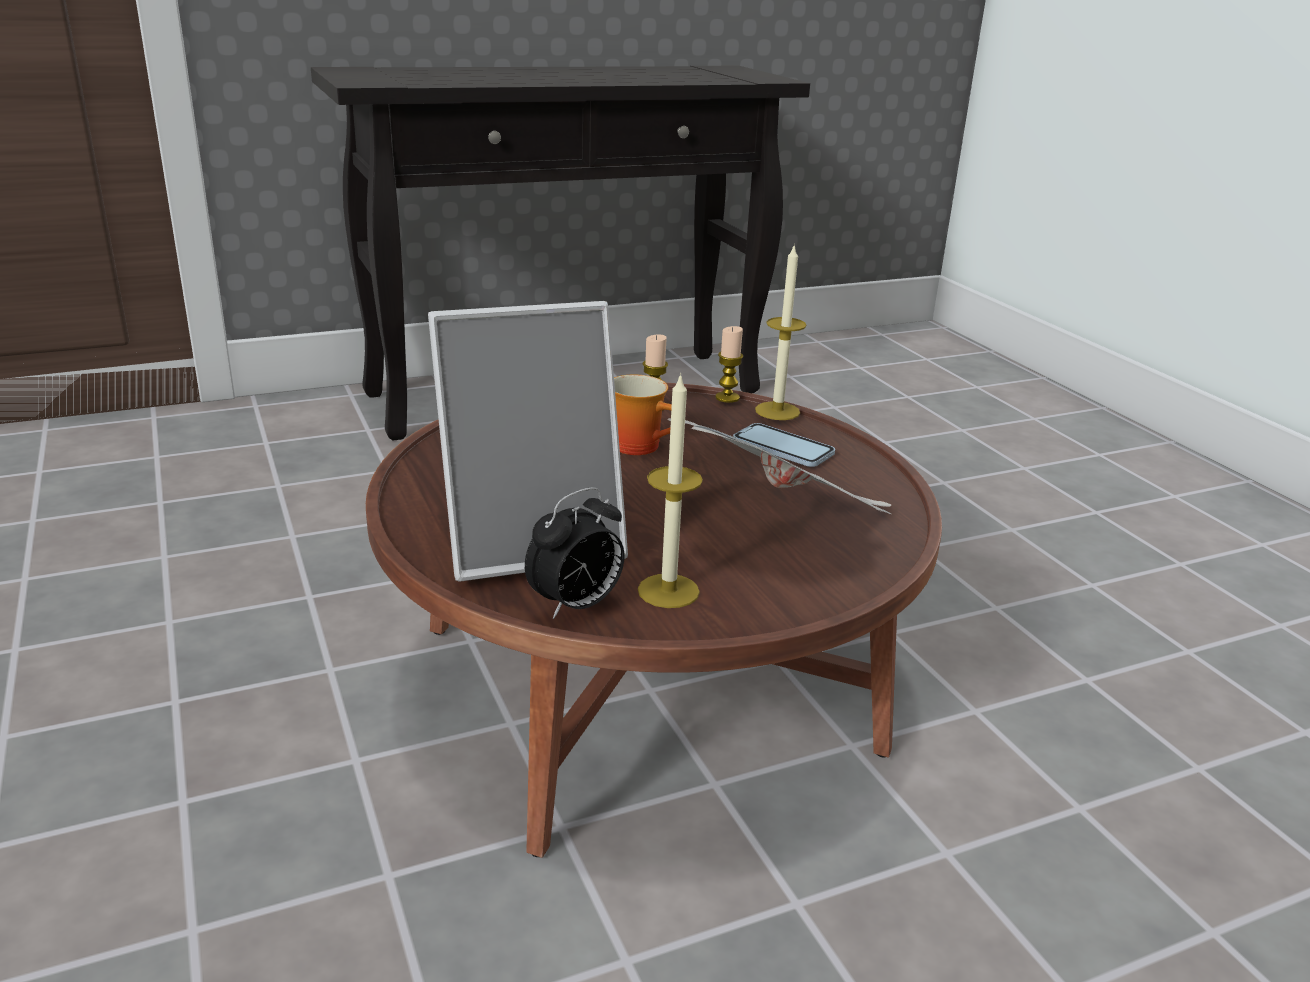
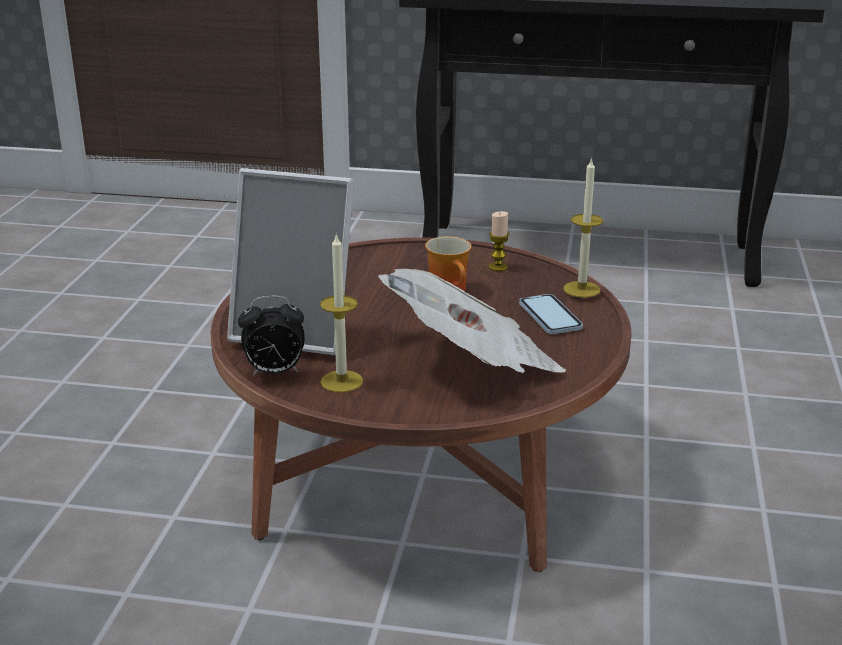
camera: 35 degrees right, 0 degrees up
(727, 398) = (558, 272): candle -> none

